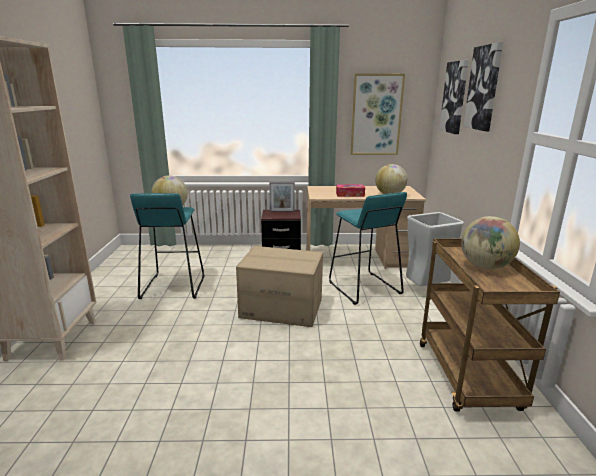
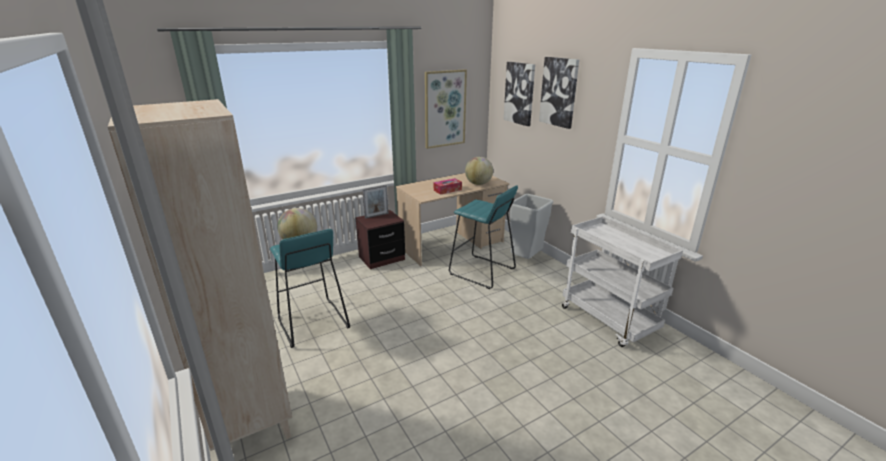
camera: 30 degrees left, 5 degrees up
(282, 308) = (437, 311): cardboard box -> none
(468, 377) = (609, 320): brown cart -> white cart
(485, 266) = (620, 240): globe -> none

